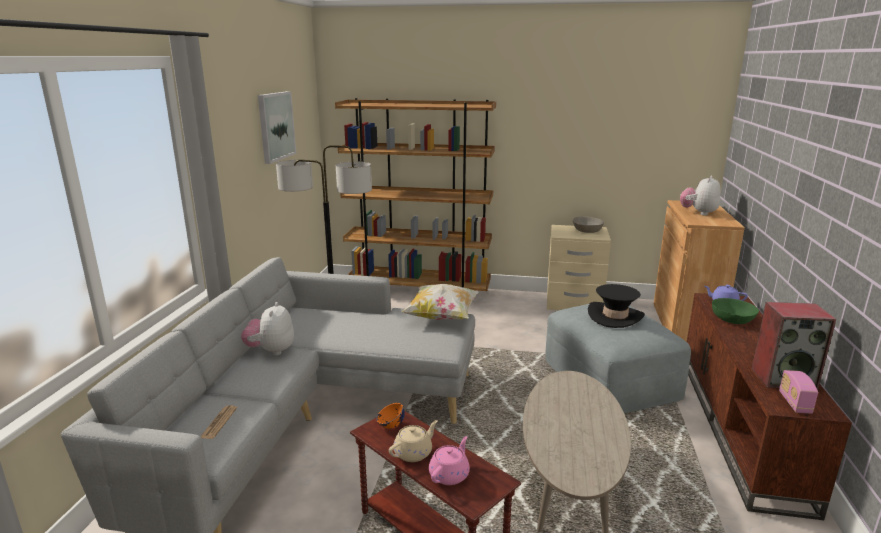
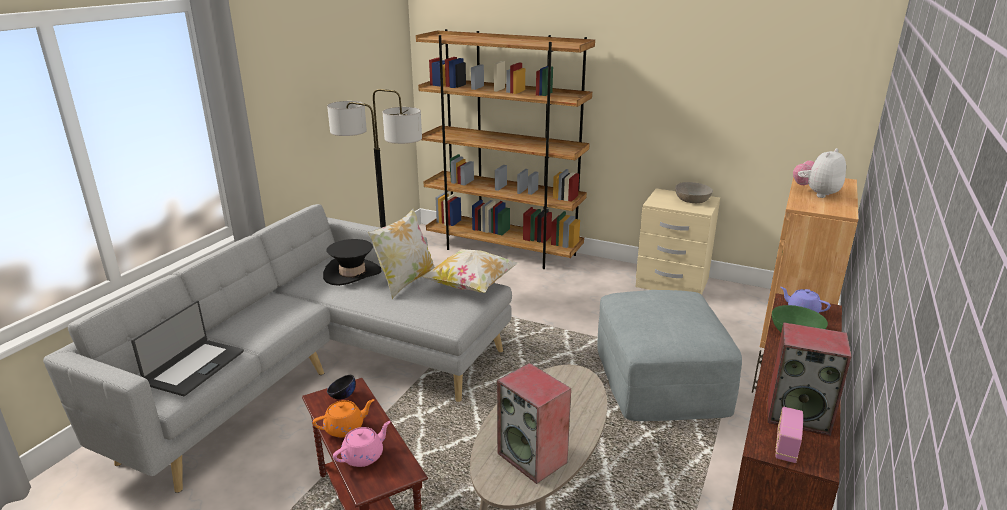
camera: 15 degrees right, 5 degrees up
(219, 423) = (194, 367): newspaper -> laptop
(271, 351) = (283, 301): plush toy -> none
(276, 126) = (343, 62): picture -> none
(379, 320) = (405, 282): none -> pillow
(390, 425) = (342, 396): orange bowl -> black bowl
(414, 453) = (345, 428): beige teapot -> orange teapot
(587, 451) = (533, 458): none -> speaker
(615, 316) = (665, 310): black hat -> black hat (352, 274)

